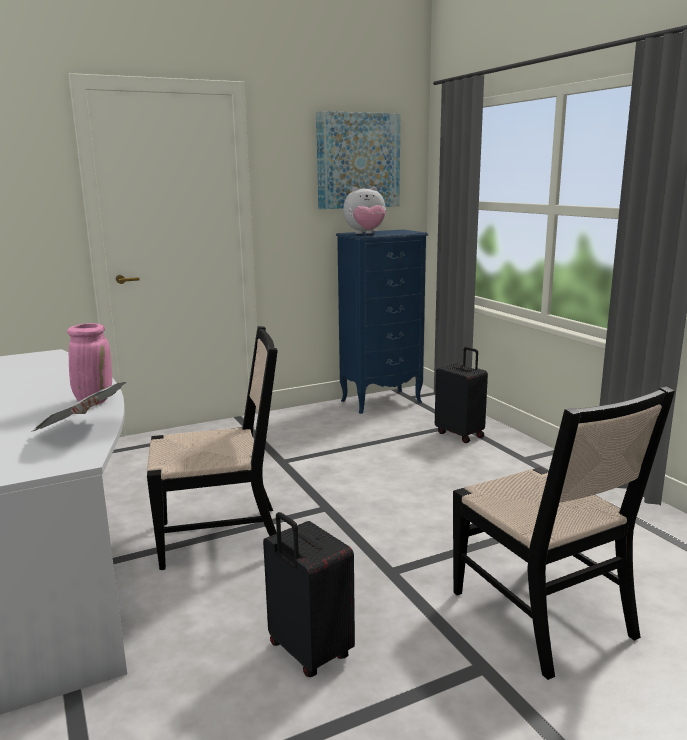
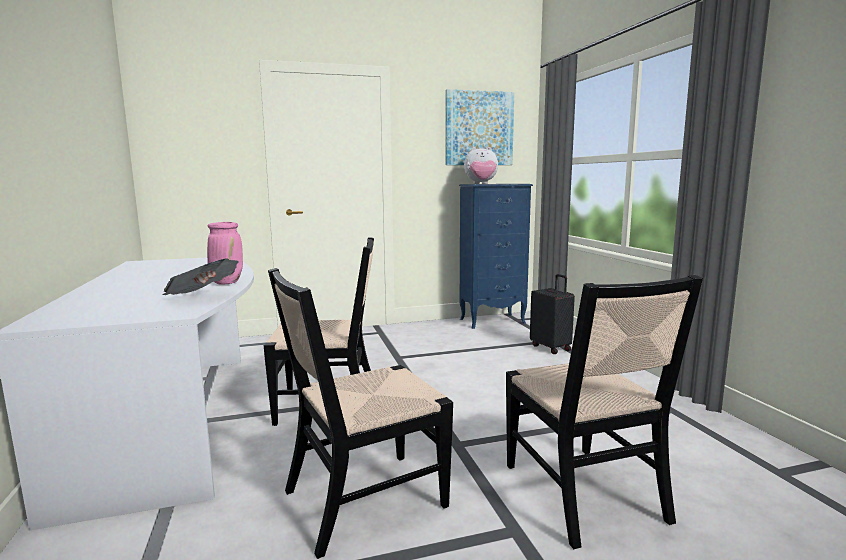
camera: 10 degrees right, 5 degrees down
(308, 652) = (364, 500): black suitcase -> chair

